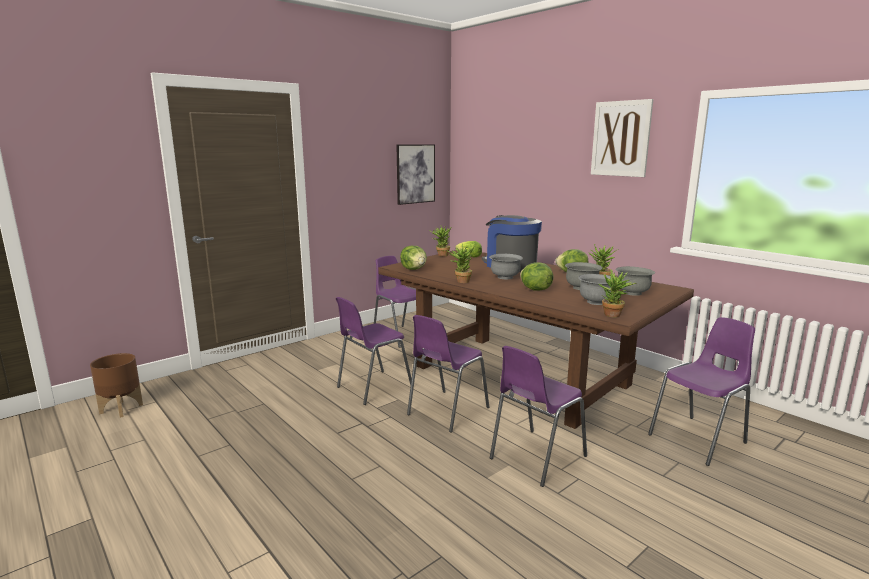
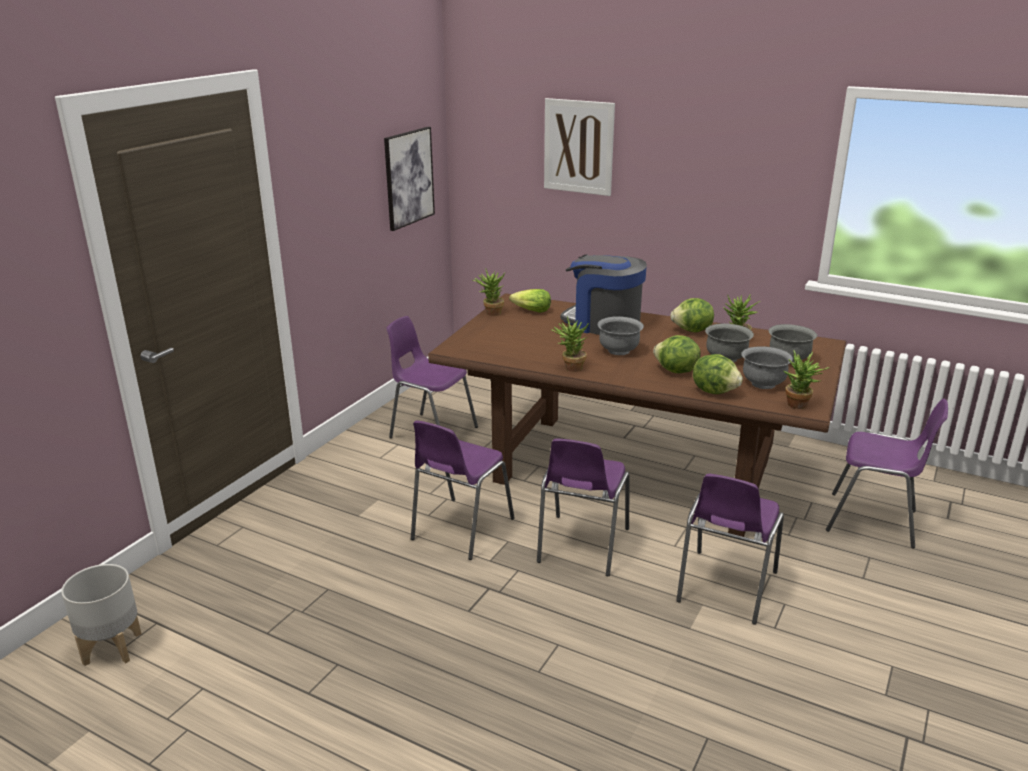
camera: 20 degrees left, 10 degrees up
(121, 409) = (111, 648): brown planter -> grey planter
(414, 269) = (484, 351): lettuce -> lettuce (715, 391)
(620, 138) = (734, 138): picture -> picture (578, 146)
(699, 439) = (874, 521): purple chair -> purple chair turned 75 degrees clockwise

